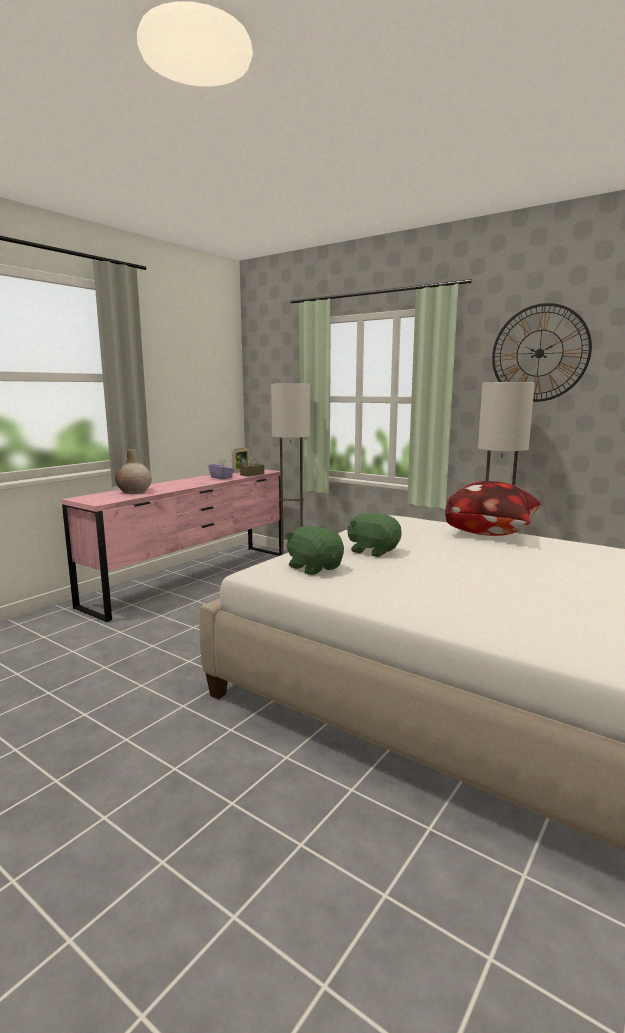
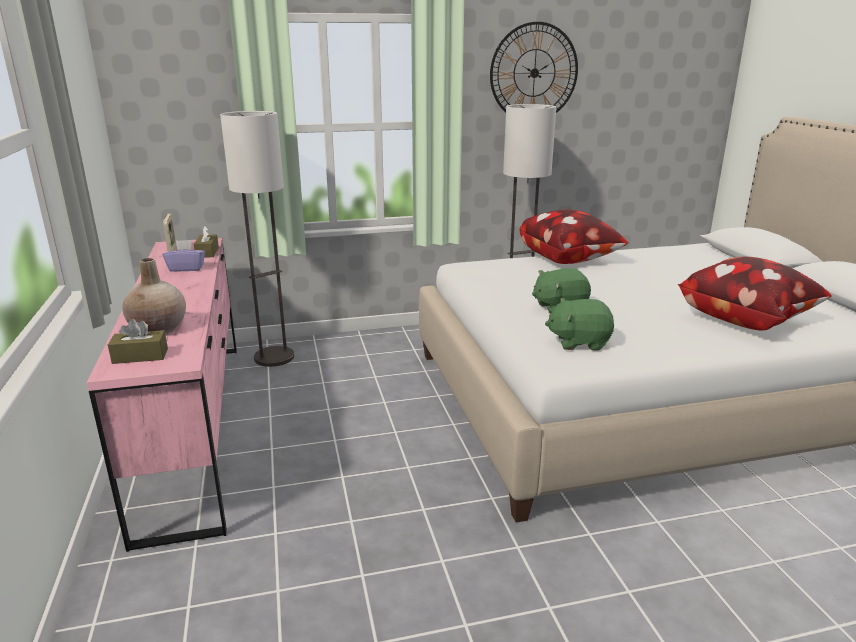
camera: 50 degrees left, 10 degrees up
(98, 497) = (140, 356): none -> brown tissue box
(509, 608) = (745, 320): none -> pillow

